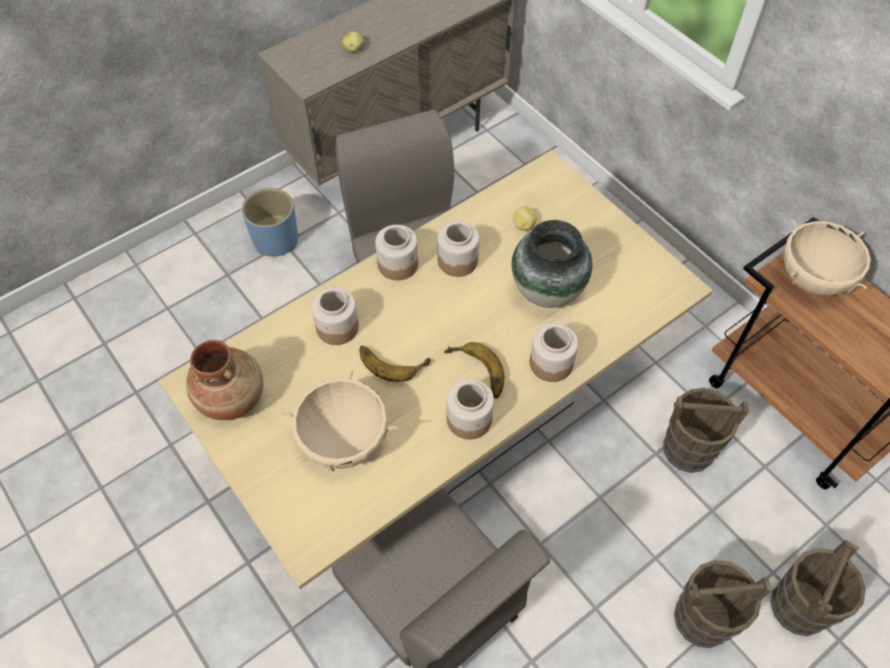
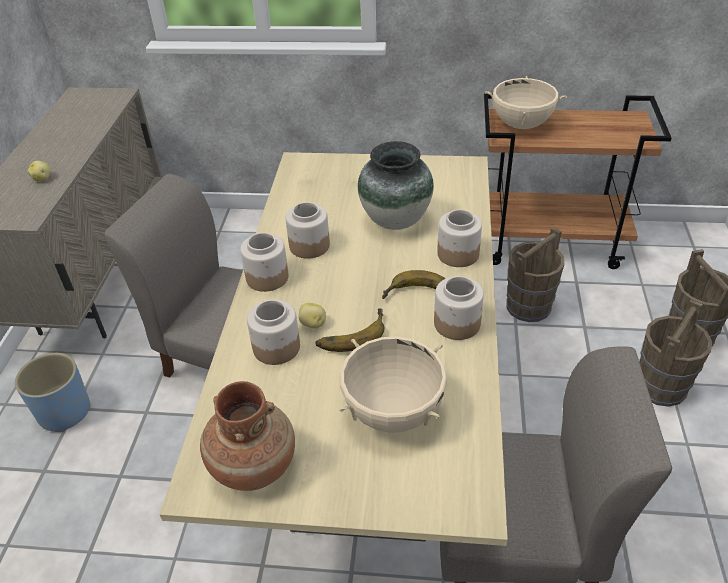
camera: 45 degrees left, 15 degrees down
(523, 225) = (325, 199): potato -> potato (313, 324)

